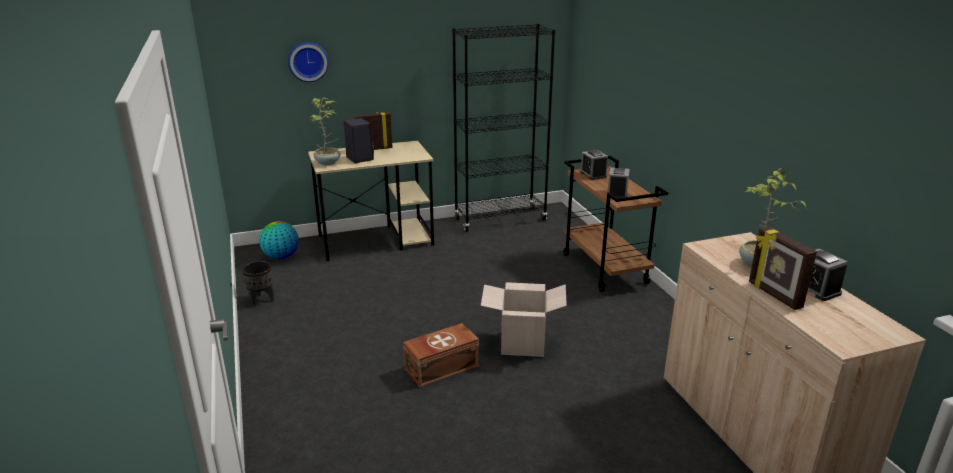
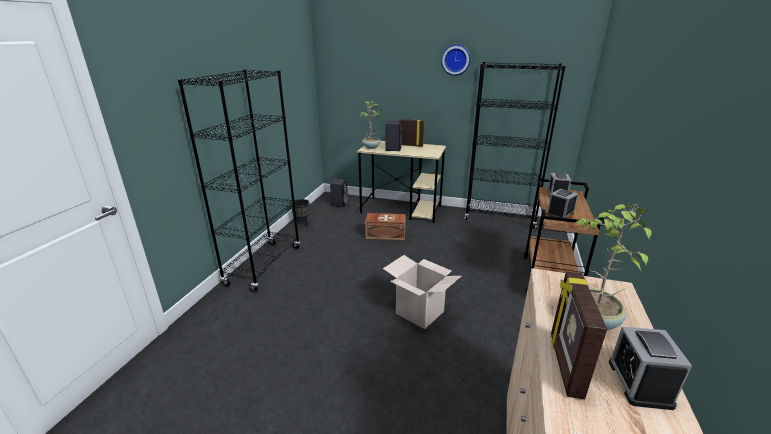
camera: 35 degrees right, 0 degrees up
(279, 368) = (264, 266): none -> black bookcase
(281, 257) = (339, 204): globe -> black speaker
(308, 61) = (377, 78): wall clock -> wall clock (456, 60)
(440, 367) = (346, 305): brown storage box -> brown storage box (385, 234)

